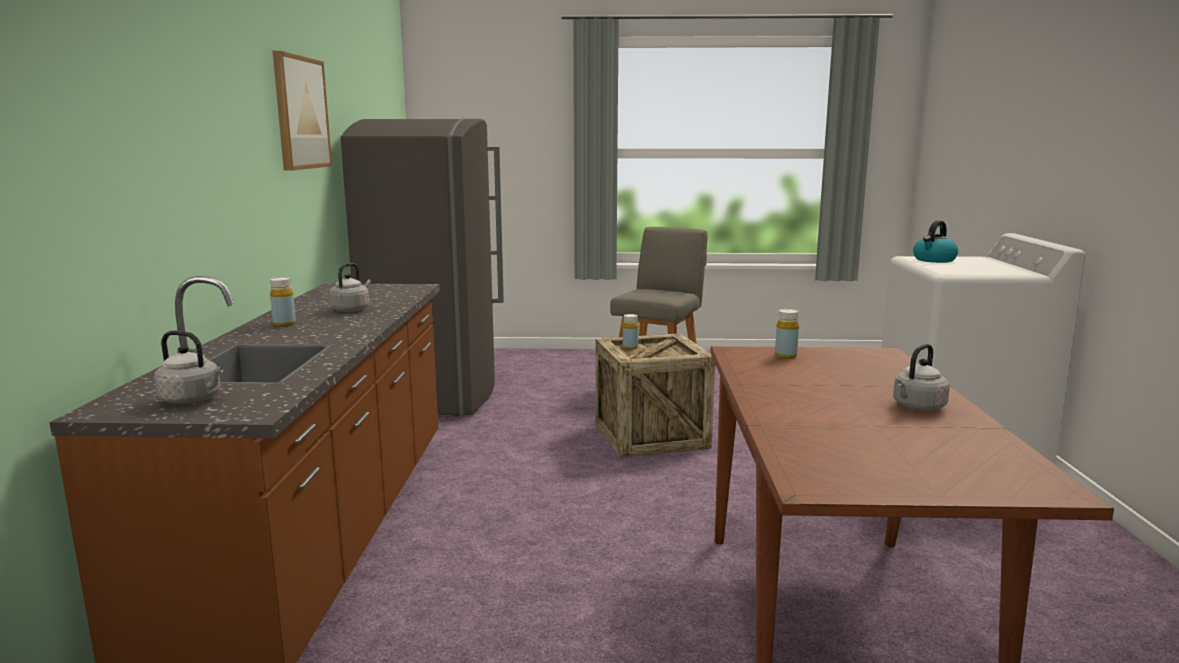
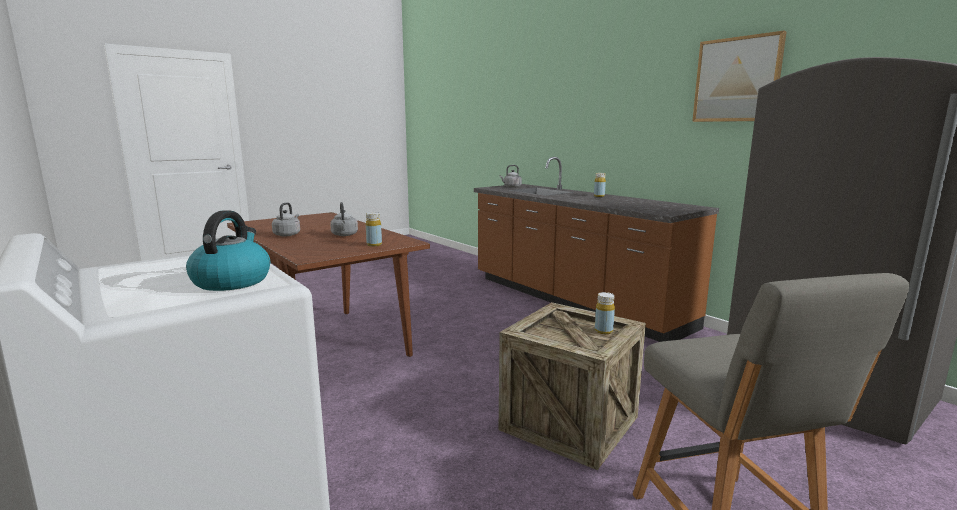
camera: 140 degrees right, 0 degrees up
(351, 309) = (613, 202): grey kettle -> grey kettle (344, 235)

